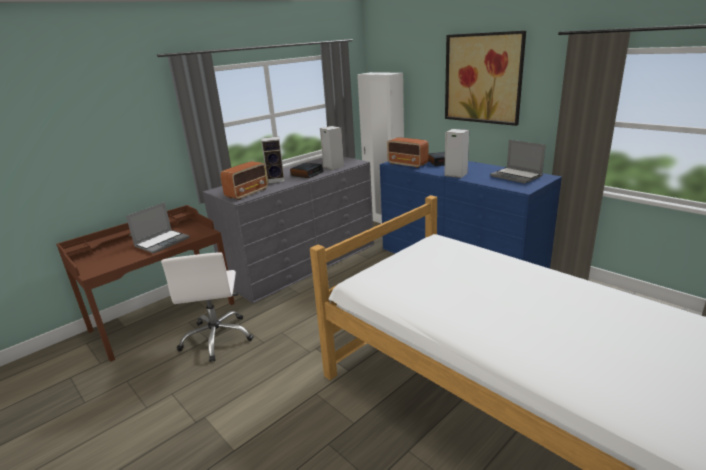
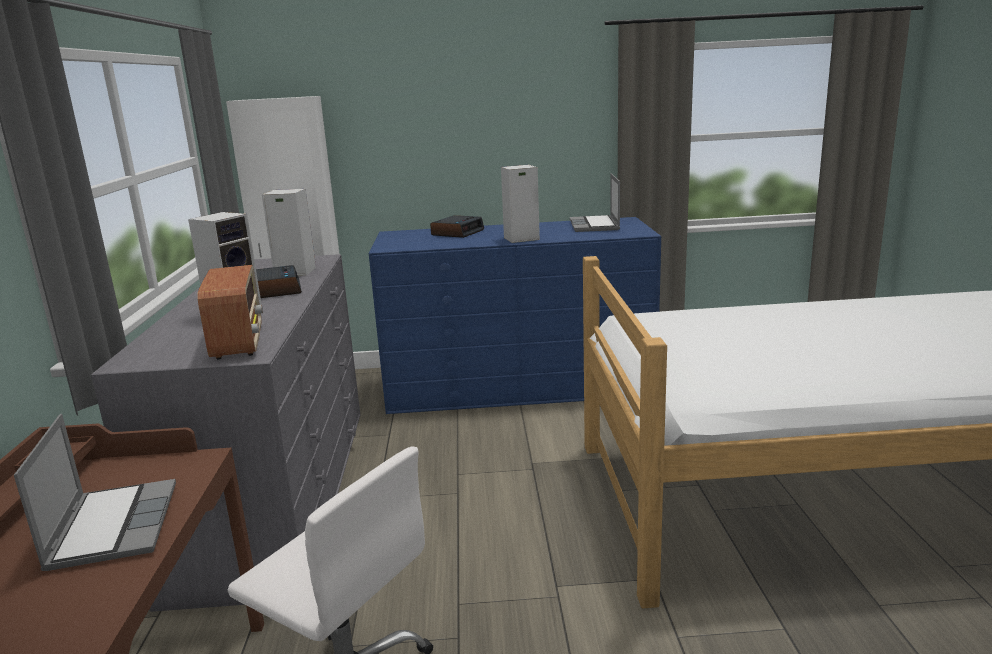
camera: 50 degrees left, 5 degrees down
(408, 164) = (417, 244): radio -> none
(483, 78) = (483, 95): picture -> none
(517, 176) = (595, 225): laptop -> laptop turned 90 degrees clockwise

